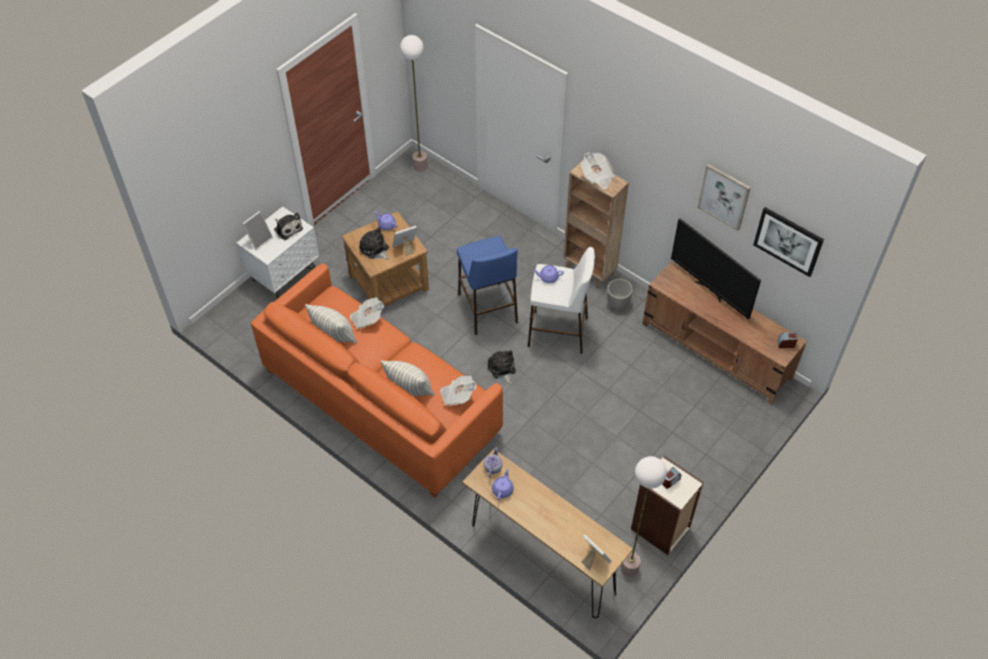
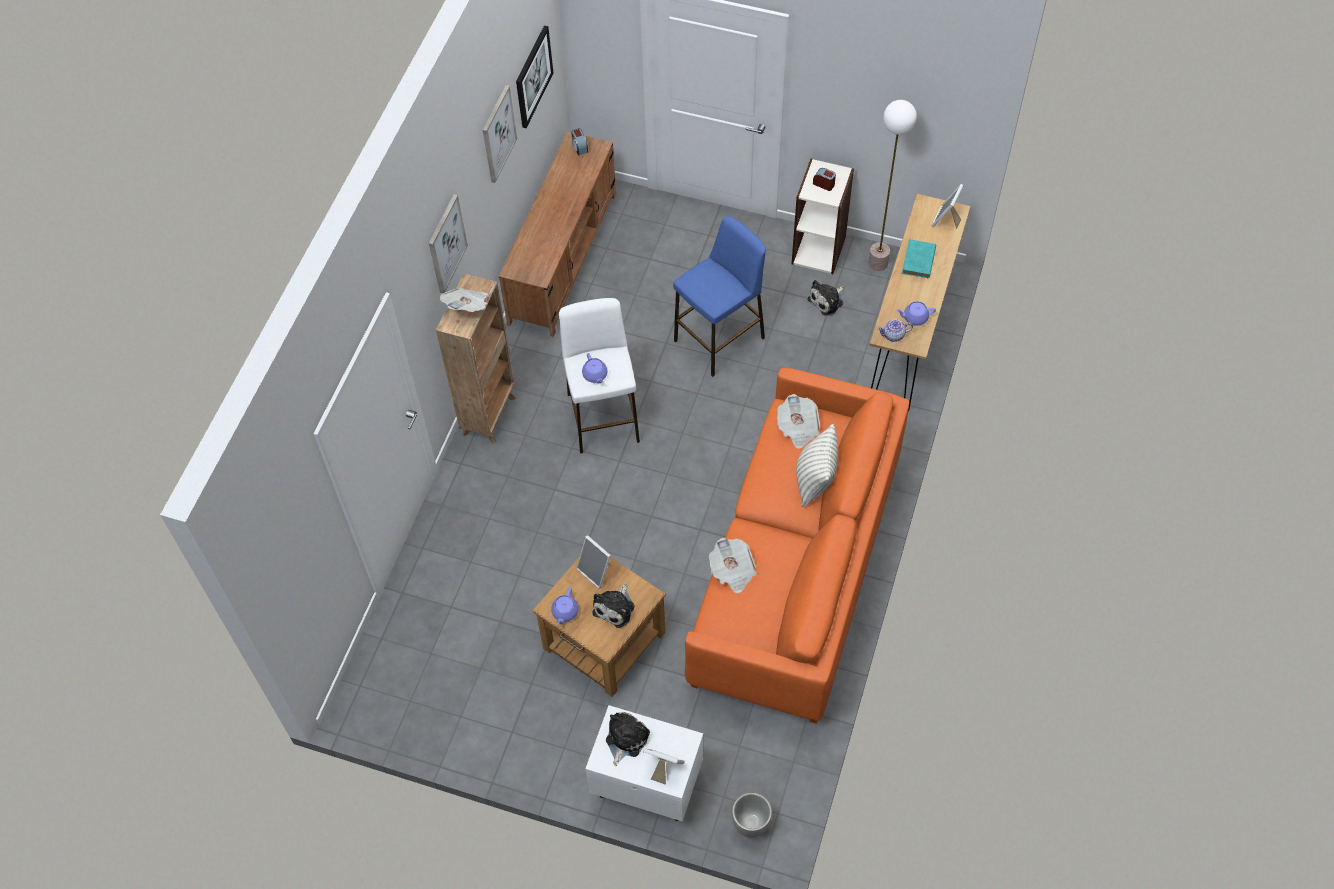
camera: 110 degrees left, 5 degrees up
(334, 336) = (777, 598): pillow -> none
(420, 166) = (363, 691): floor lamp -> none
(487, 309) = (599, 505): blue stool -> blue stool (720, 339)
(502, 369) = (686, 457): plush toy -> plush toy (827, 301)
(558, 516) = (918, 261): none -> turquoise book
(617, 303) = (531, 370): planter -> planter (750, 824)
(632, 150) = (446, 244): none -> picture
(710, 290) = (530, 229): television -> none

